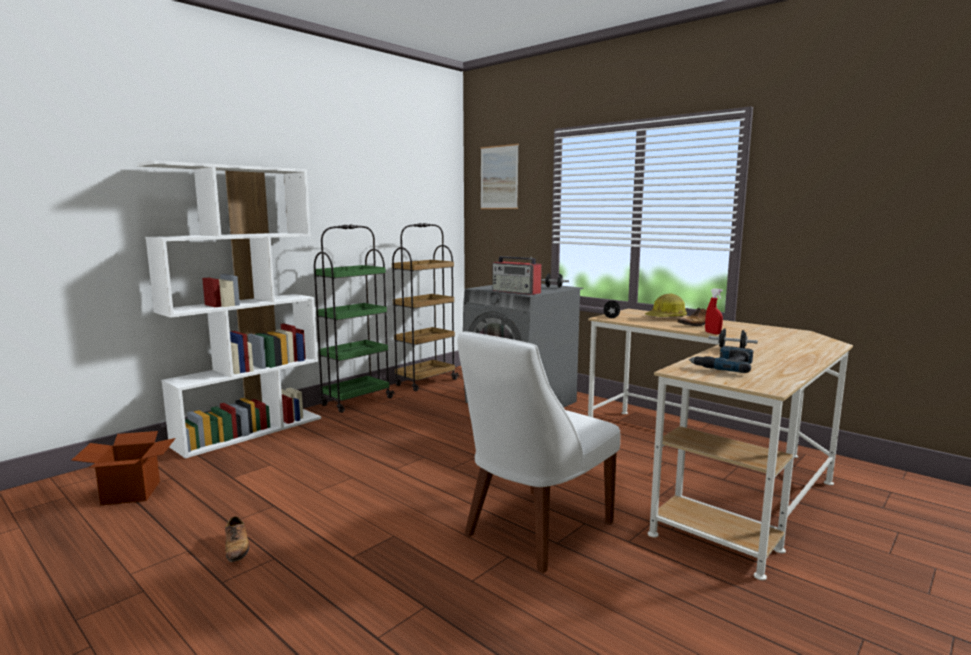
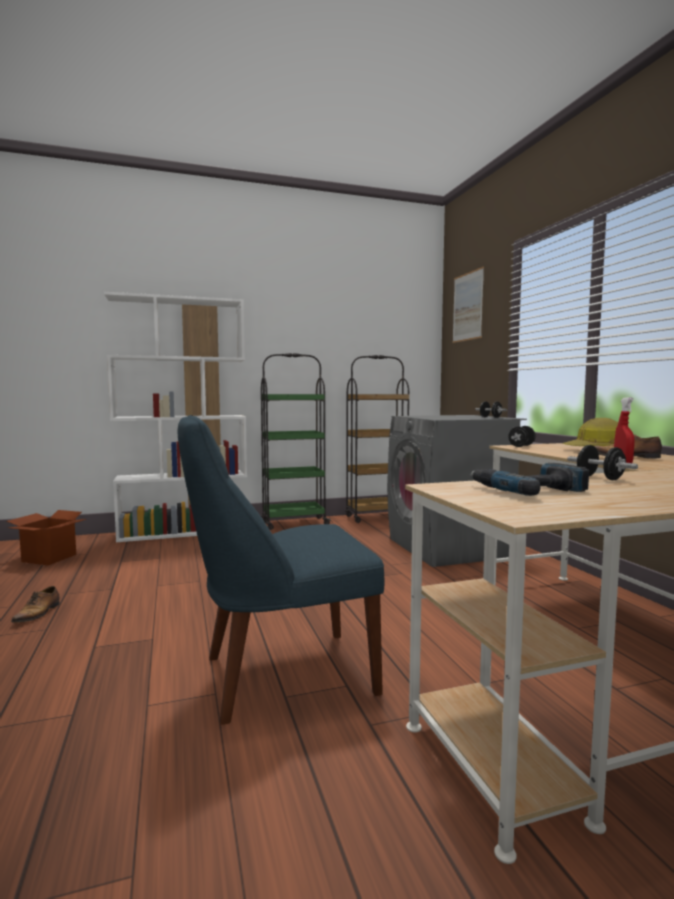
camera: 30 degrees right, 5 degrees down
(516, 292) = (433, 418): radio -> none
(534, 531) = (280, 675): white chair -> blue chair

